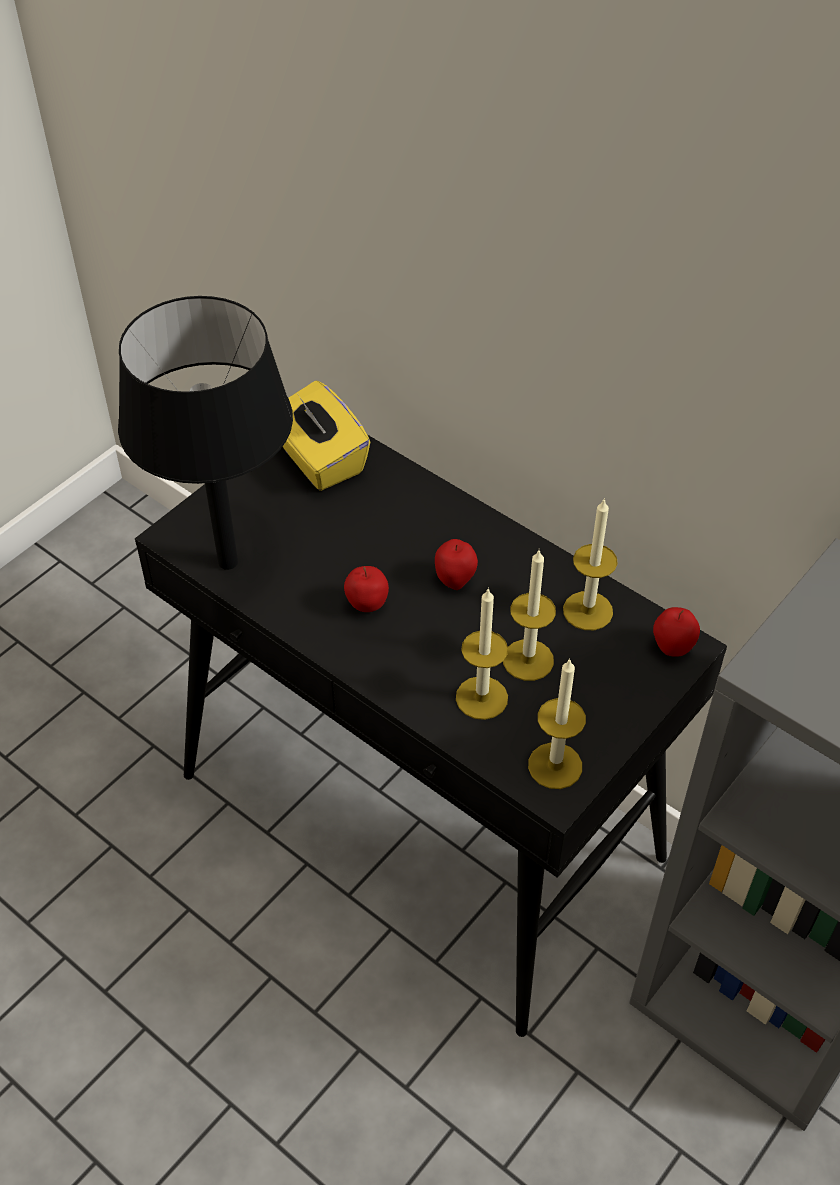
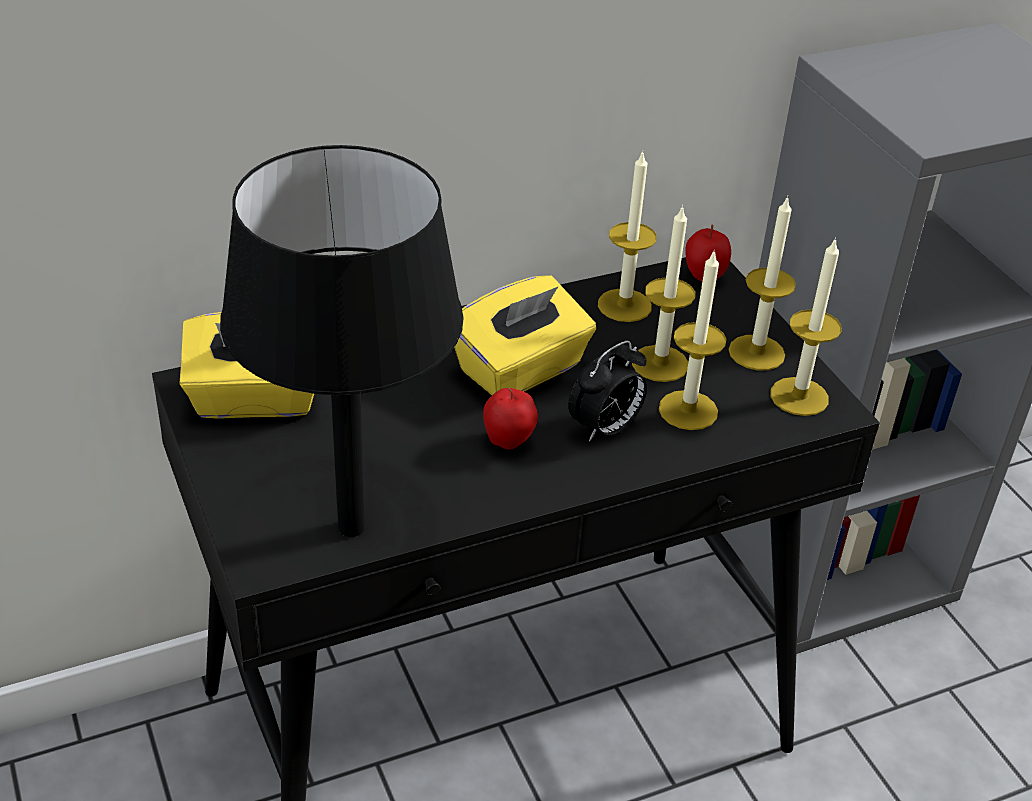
camera: 65 degrees left, 10 degrees down
(422, 655) = (605, 428): none -> alarm clock
(455, 580) = (521, 370): apple -> yellow tissue box
(593, 718) = (756, 352): none -> candle

